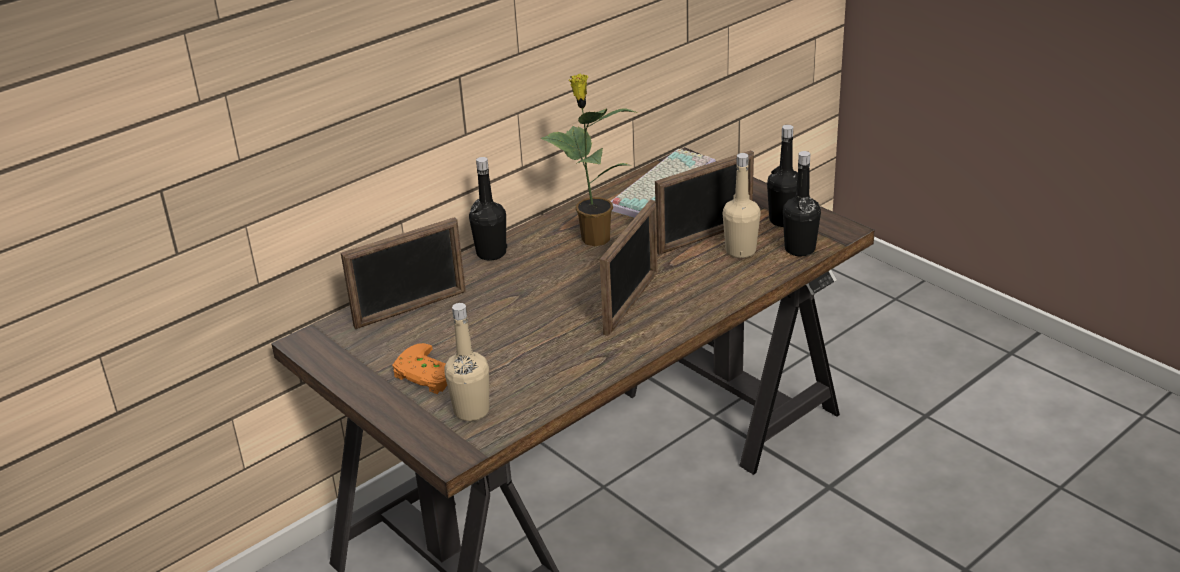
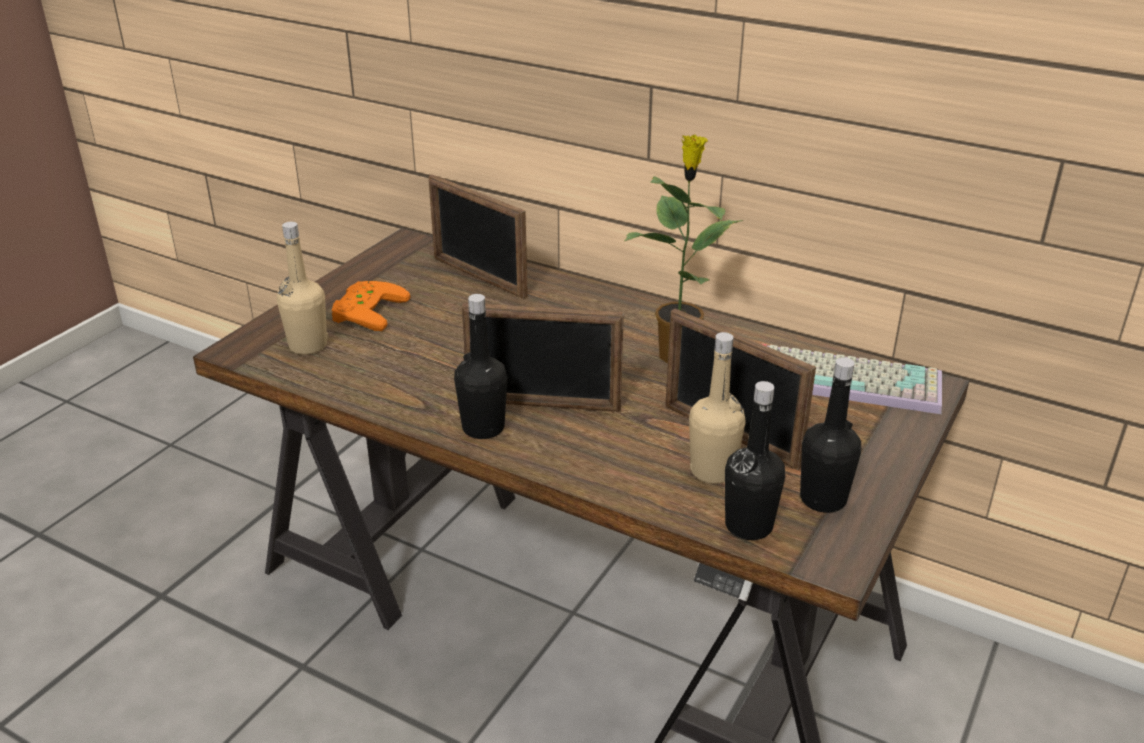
camera: 70 degrees right, 0 degrees up
(491, 253) = (607, 297): black bottle -> black bottle (483, 428)

